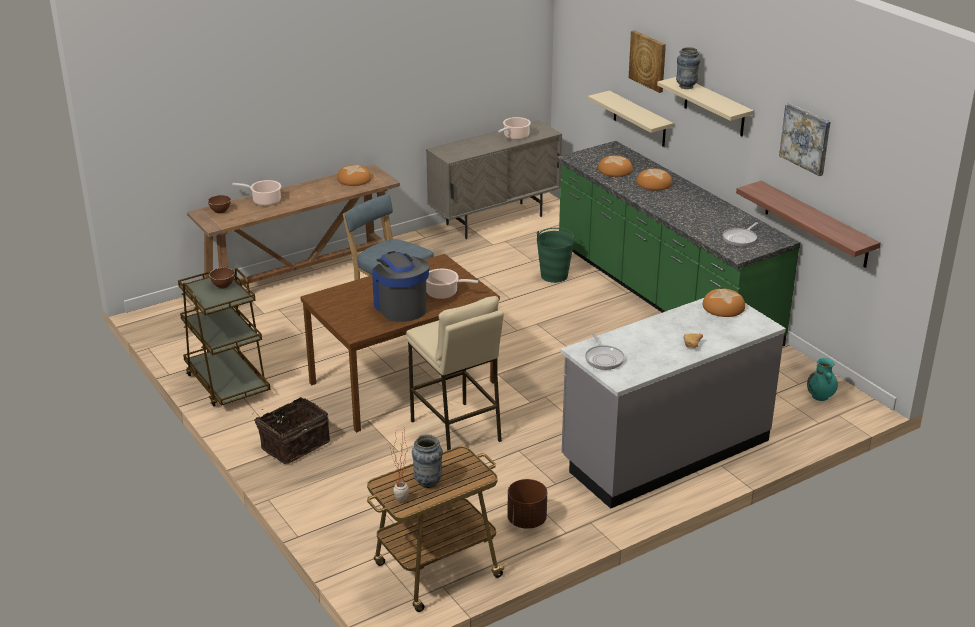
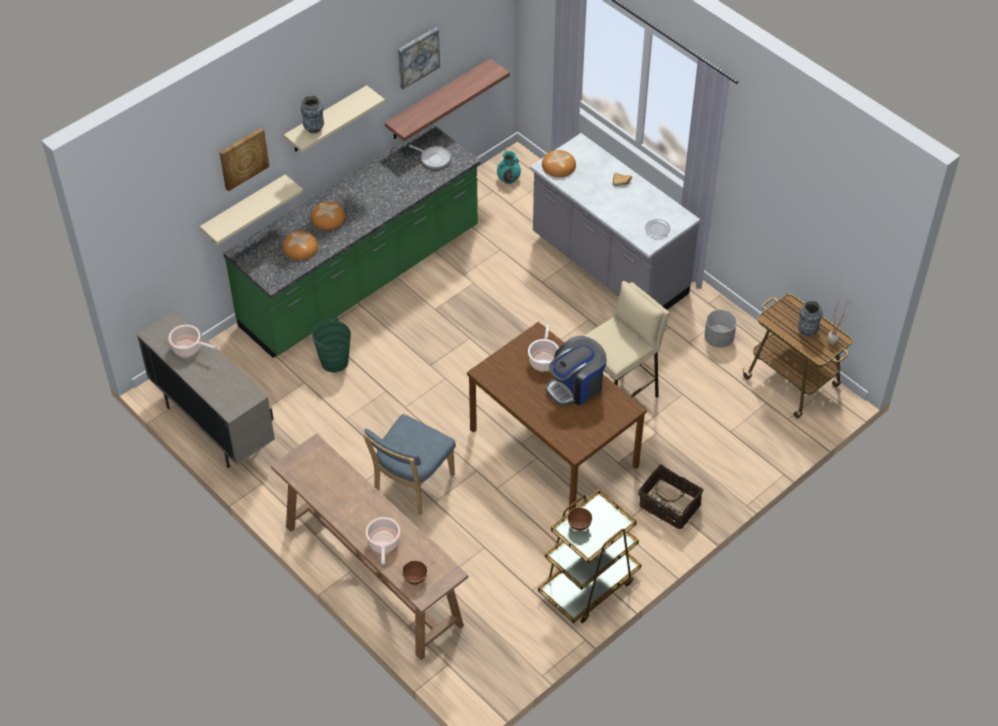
camera: 100 degrees left, 20 degrees up
(354, 179) = (314, 475): bread -> none
(527, 520) = (719, 339): brown planter -> grey planter
(603, 358) = (657, 229): frying pan -> plate

